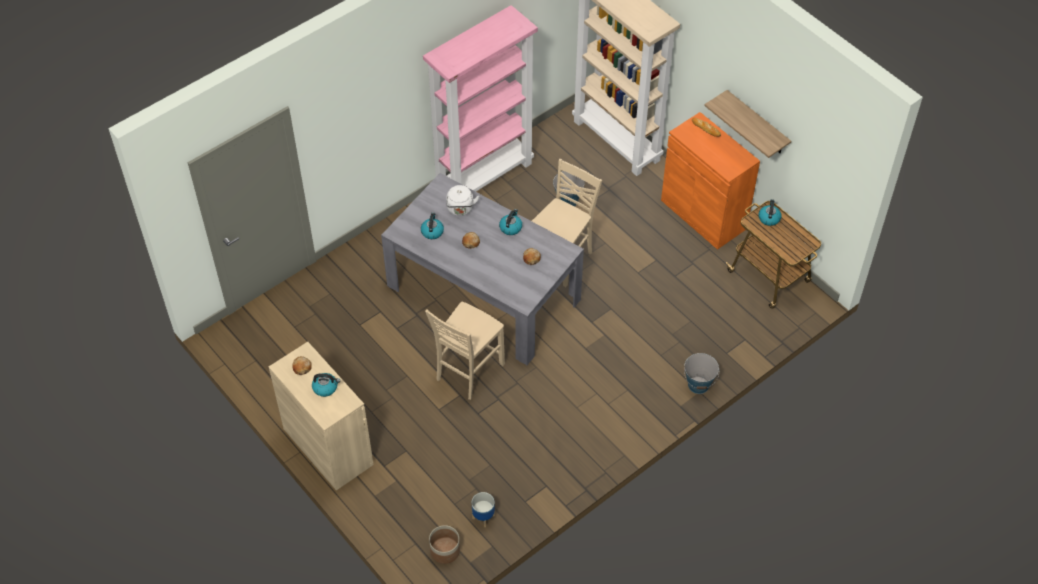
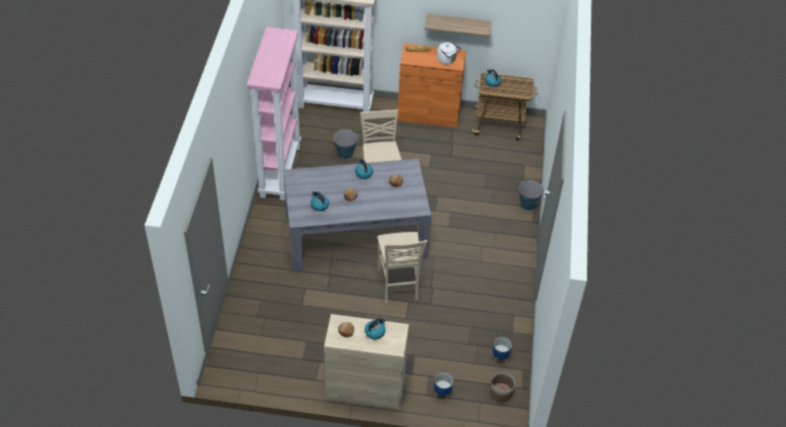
camera: 45 degrees left, 5 degrees down
(389, 507) = (442, 394): none -> planter
(460, 209) = (321, 182): white kettle -> white kettle (447, 60)

